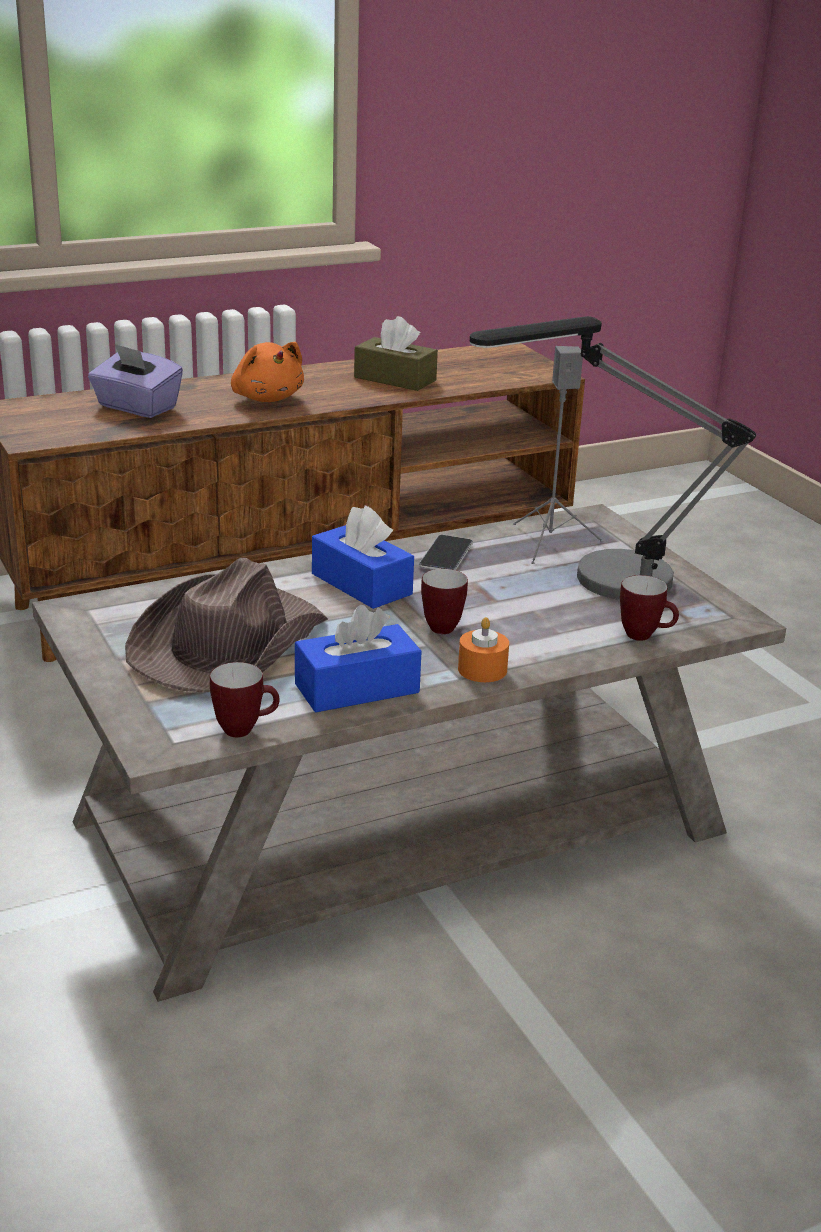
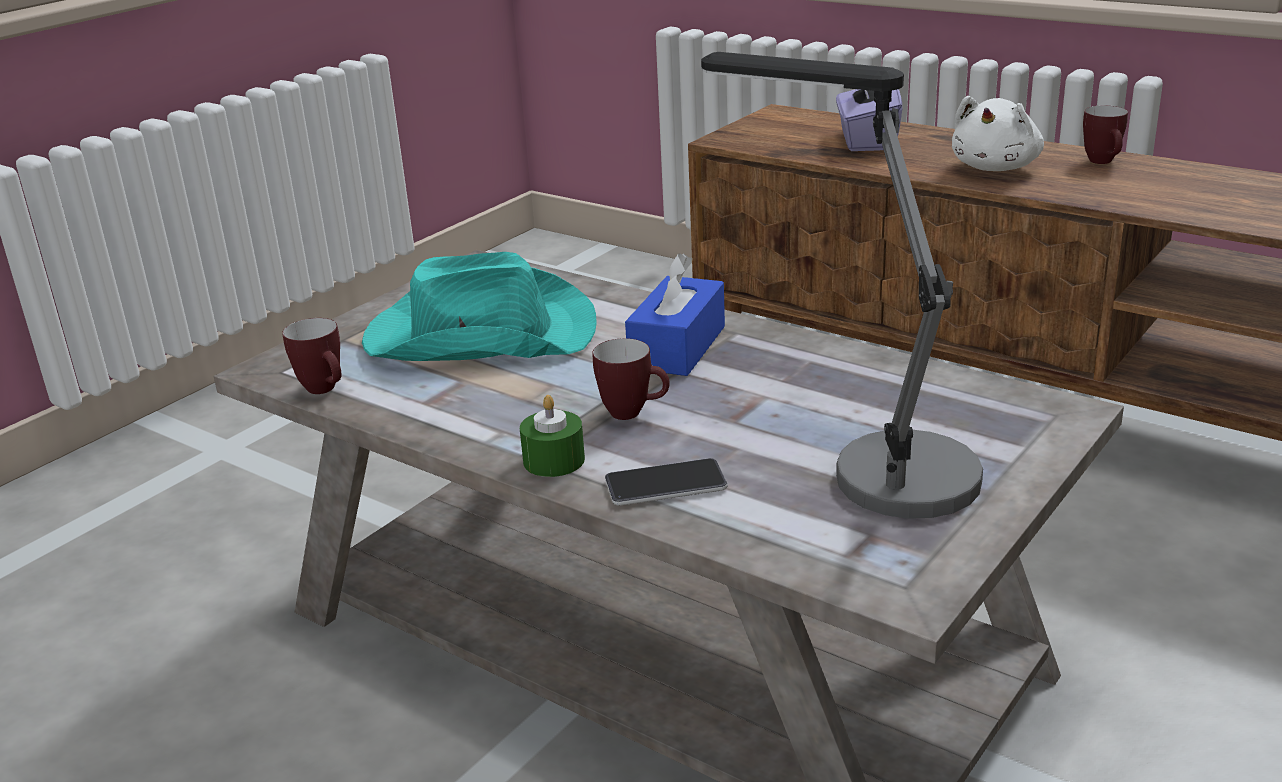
camera: 65 degrees right, 0 degrees up
(227, 644) = (478, 334): brown hat -> turquoise hat
(266, 398) = (996, 167): orange plush toy -> white plush toy
(357, 688) = (448, 412): blue tissue box -> none
(395, 379) = (1184, 191): brown tissue box -> none
(446, 555) = (809, 364): phone -> phone (665, 484)
(482, 669) = (554, 460): orange candle -> green candle
(549, 543) = (938, 407): grey speaker -> none
(645, 636) = (758, 535): mug -> mug (1104, 162)

